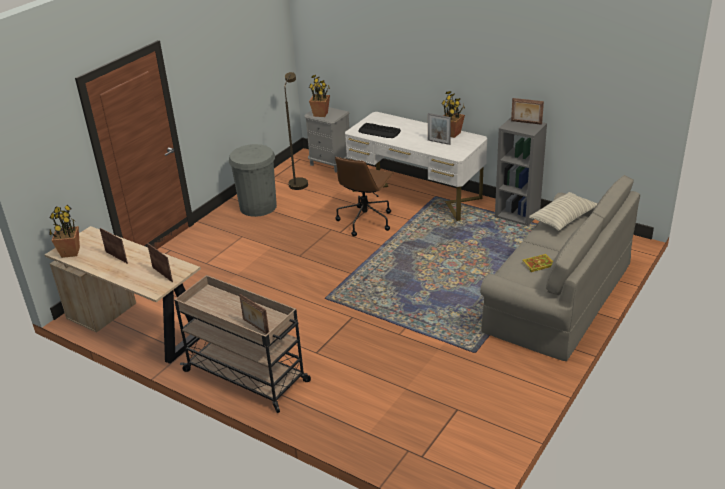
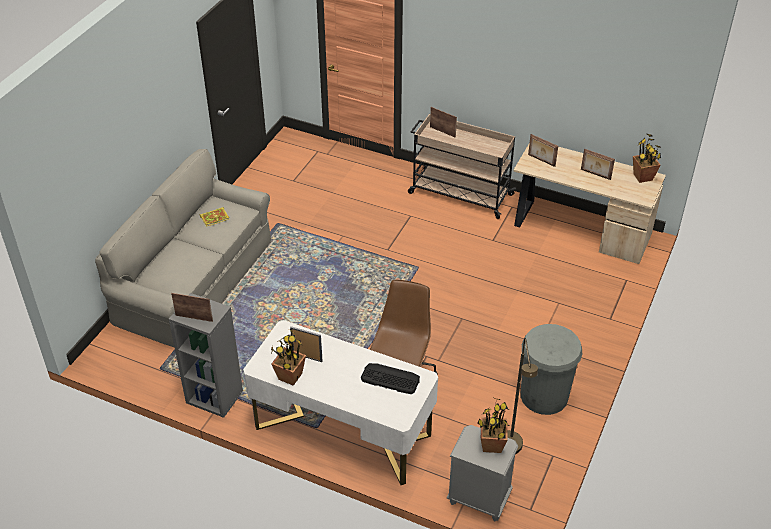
camera: 170 degrees right, 10 degrees up
(563, 219) = (176, 275): pillow -> none

